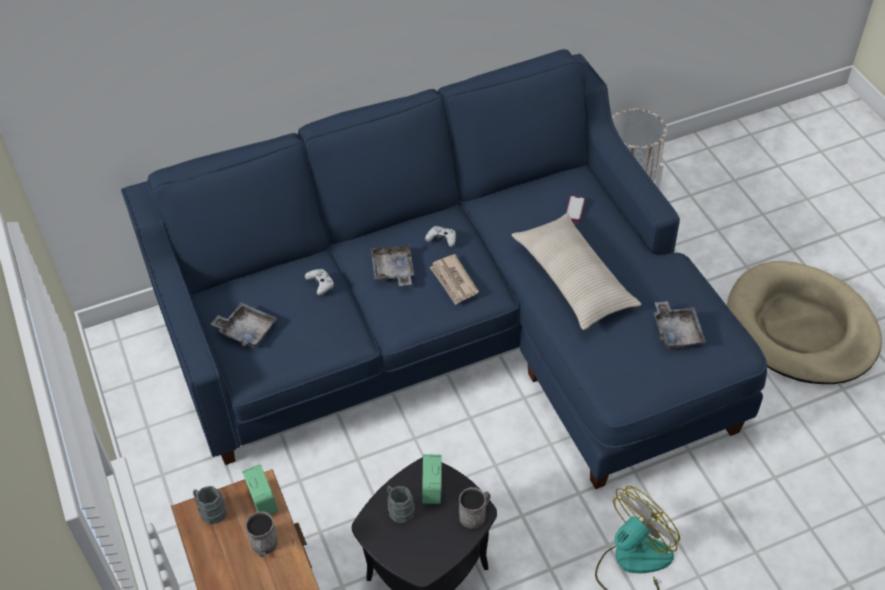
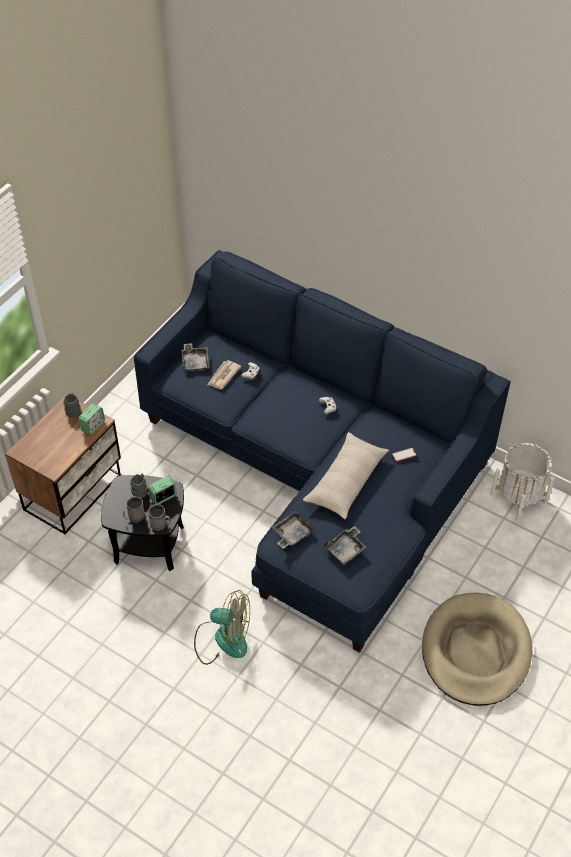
camera: 55 degrees right, 0 degrees up
(264, 546) = (68, 441): grey mug -> grey mug (134, 517)
(393, 270) = (286, 398): grey tray -> grey tray (291, 534)
(453, 281) = (301, 429): newspaper -> newspaper (223, 376)

